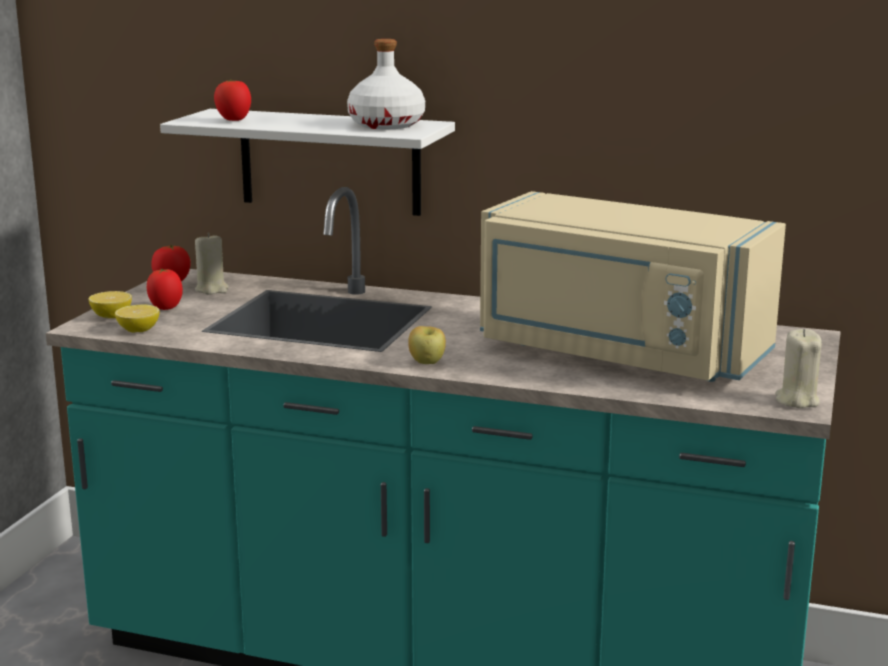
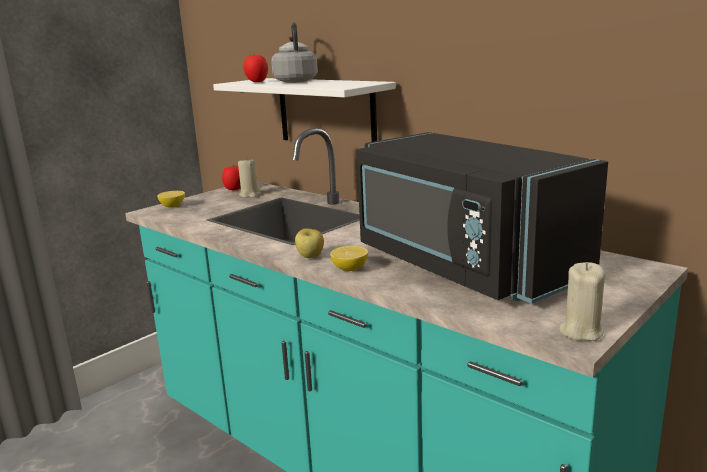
camera: 25 degrees right, 0 degrees up
(138, 330) = (172, 216): lemon -> lemon (350, 269)
(166, 308) = (208, 204): tomato -> none
(296, 119) = (295, 81): none -> grey kettle
(386, 125) = (342, 83): white bottle -> none
(618, 353) = (461, 266): beige microwave -> black microwave

